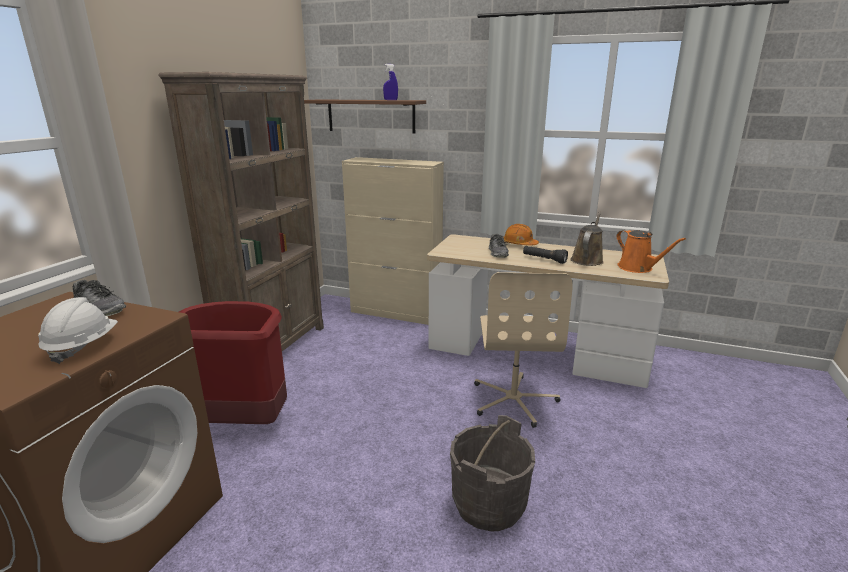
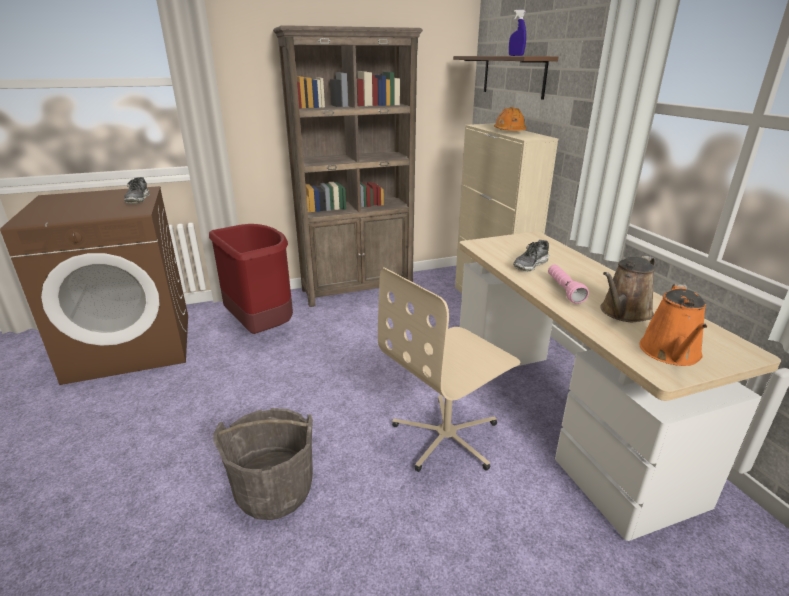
camera: 50 degrees right, 5 degrees up
(82, 346) = (83, 214): white hard hat -> none
(519, 244) = (584, 265): orange hard hat -> orange hard hat (509, 132)
(544, 259) = (564, 290): black flashlight -> pink flashlight
(587, 259) = (623, 313): brown watering can -> brown watering can turned 150 degrees clockwise

